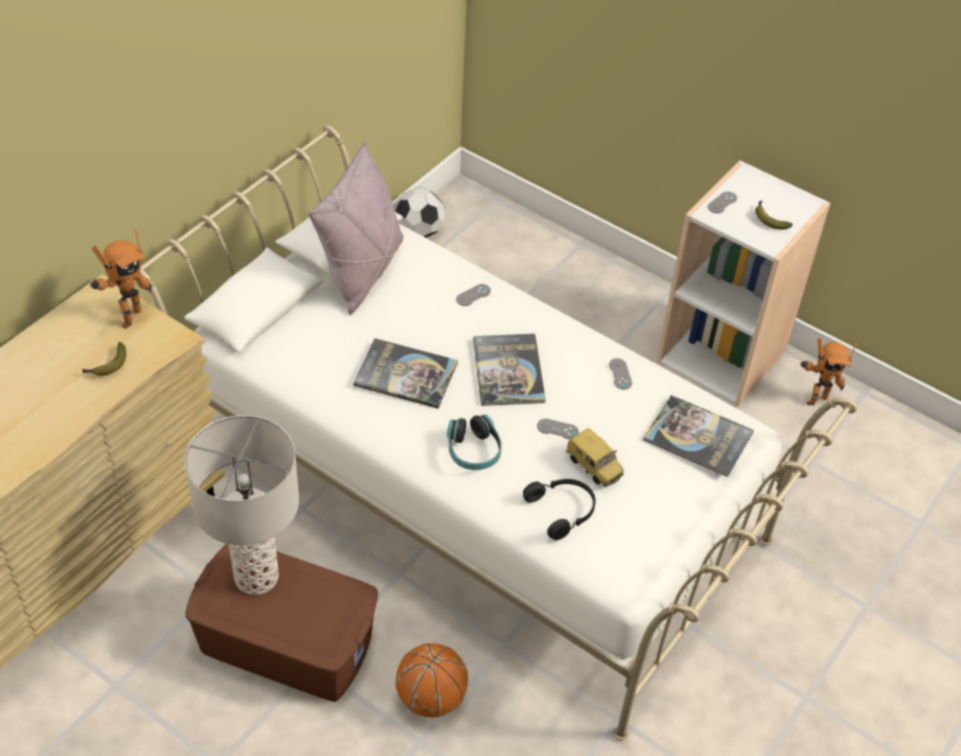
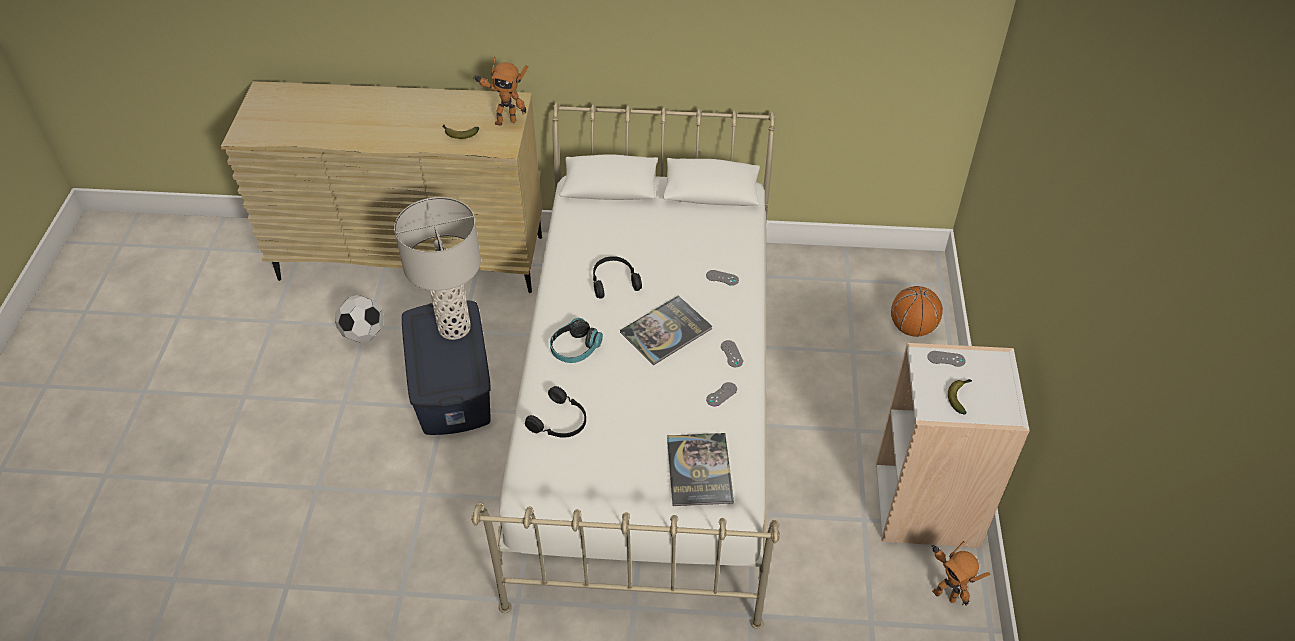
camera: 60 degrees right, 0 degrees up
(287, 641) = (452, 385): brown storage box -> blue storage box
(363, 272) = (689, 214): purple pillow -> none
(406, 374) = (614, 281): book -> black headphones
(419, 232) = (860, 261): football -> football (364, 334)
(431, 698) = (461, 482): basketball -> basketball (912, 328)
(557, 429) = (634, 384): grey game controller -> grey game controller (731, 354)
(594, 467) = (615, 421): toy car -> none

